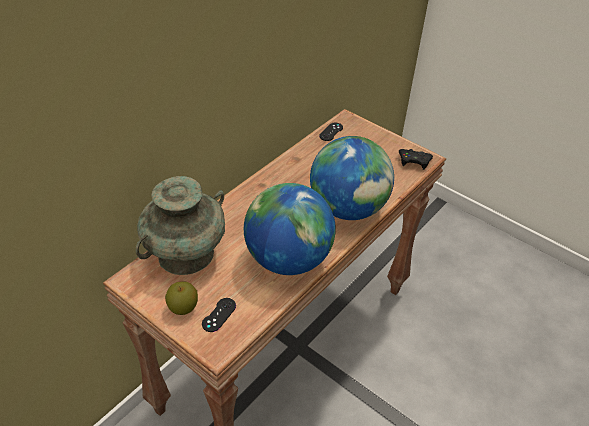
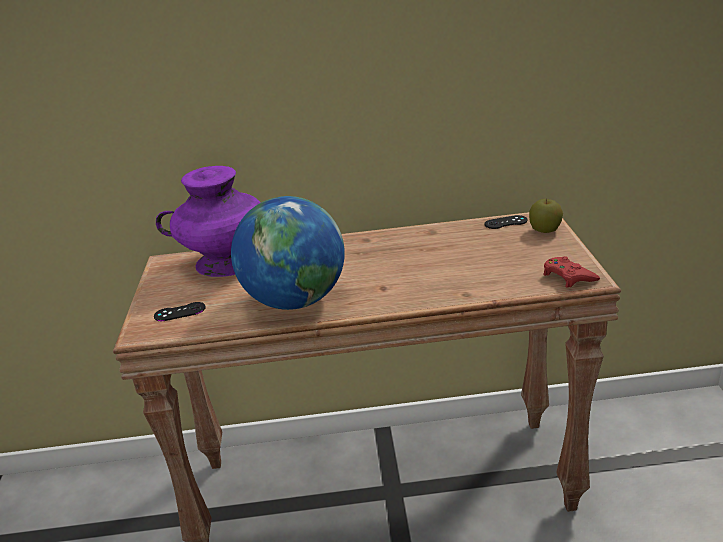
camera: 50 degrees right, 15 degrees down
(183, 307) = (166, 295): apple -> apple (545, 230)
(186, 254) = (227, 262): turquoise vase -> purple vase
(347, 208) = (418, 287): globe -> none
(414, 161) = (568, 276): black game controller -> red game controller

